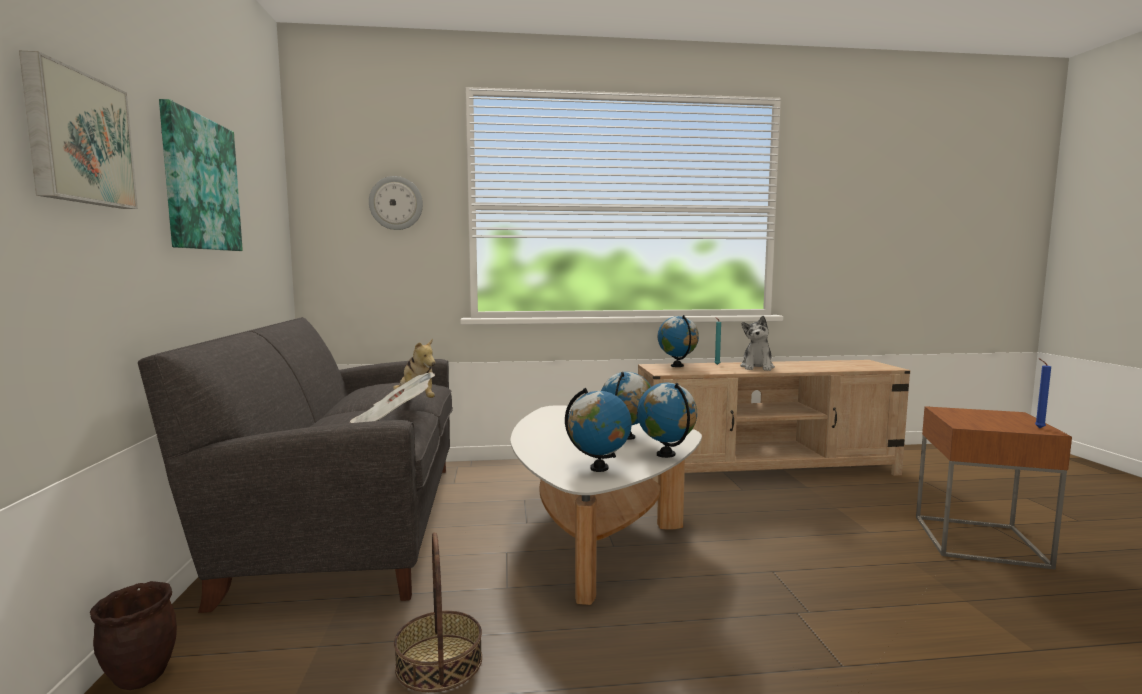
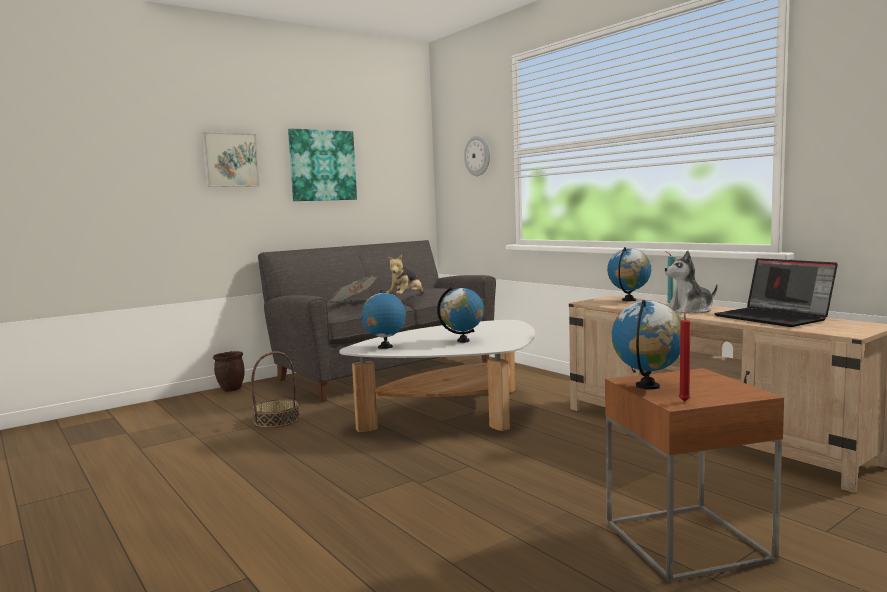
camera: 60 degrees right, 0 degrees up
(666, 454) = (437, 351): globe -> globe (648, 386)
(817, 364) = (774, 318): none -> laptop
(1038, 428) = (684, 401): blue candle -> red candle

